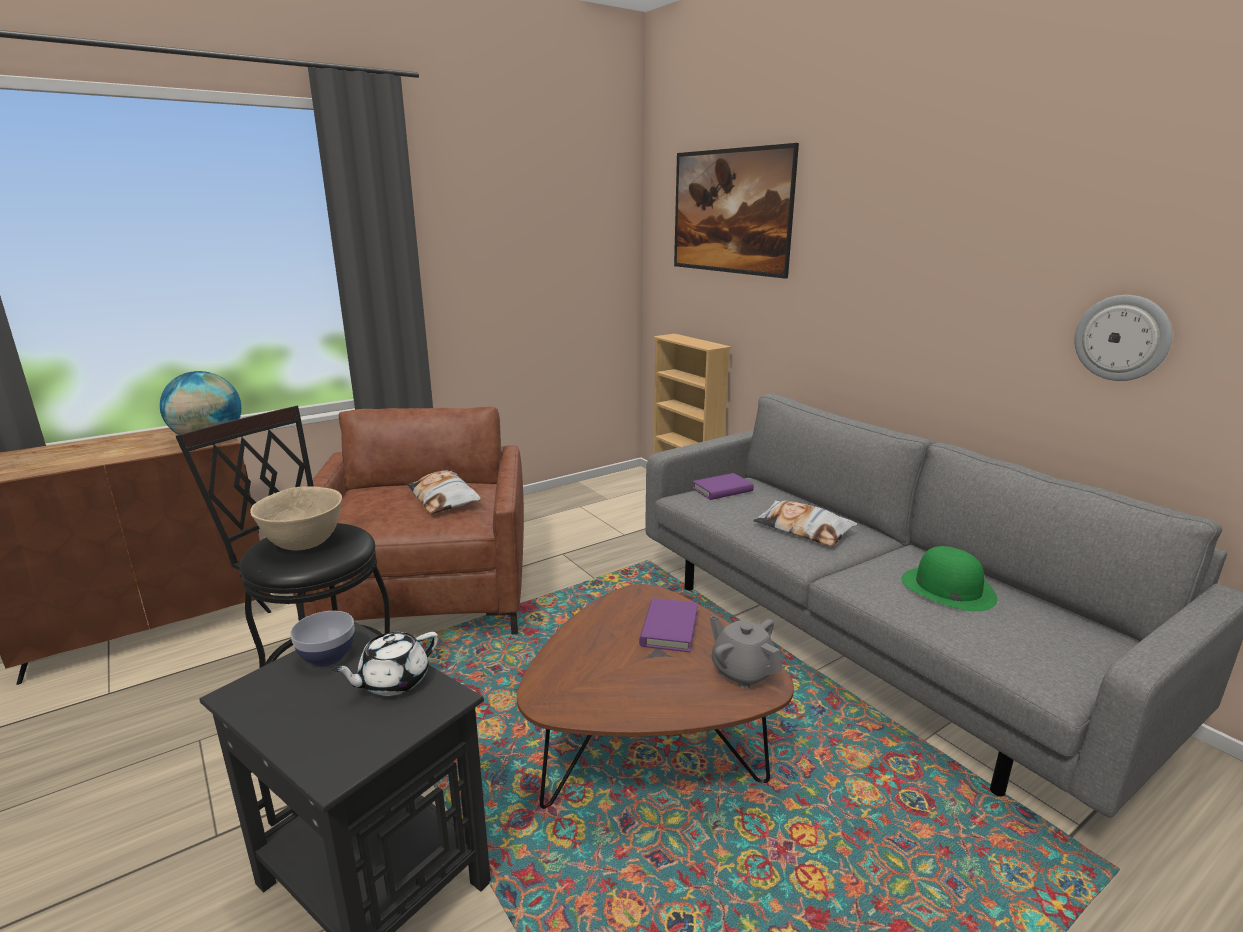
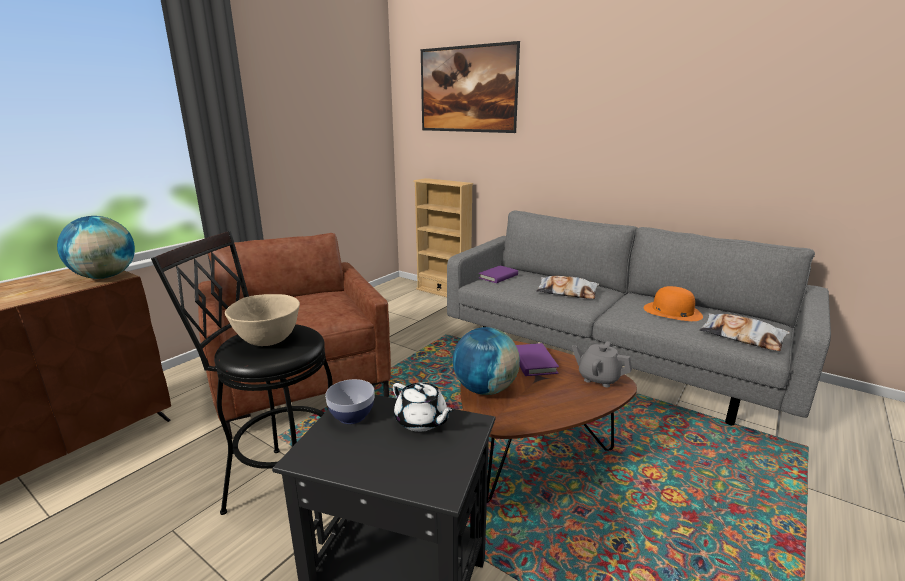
camera: 20 degrees left, 0 degrees up
(393, 681) = (421, 421): white teapot -> white teapot turned 75 degrees counterclockwise
(444, 498) = (317, 303): pillow -> pillow (741, 337)
(572, 654) = (485, 389): none -> globe
(947, 588) = (672, 311): green hat -> orange hat
(1122, 338) = (744, 153): wall clock -> none

